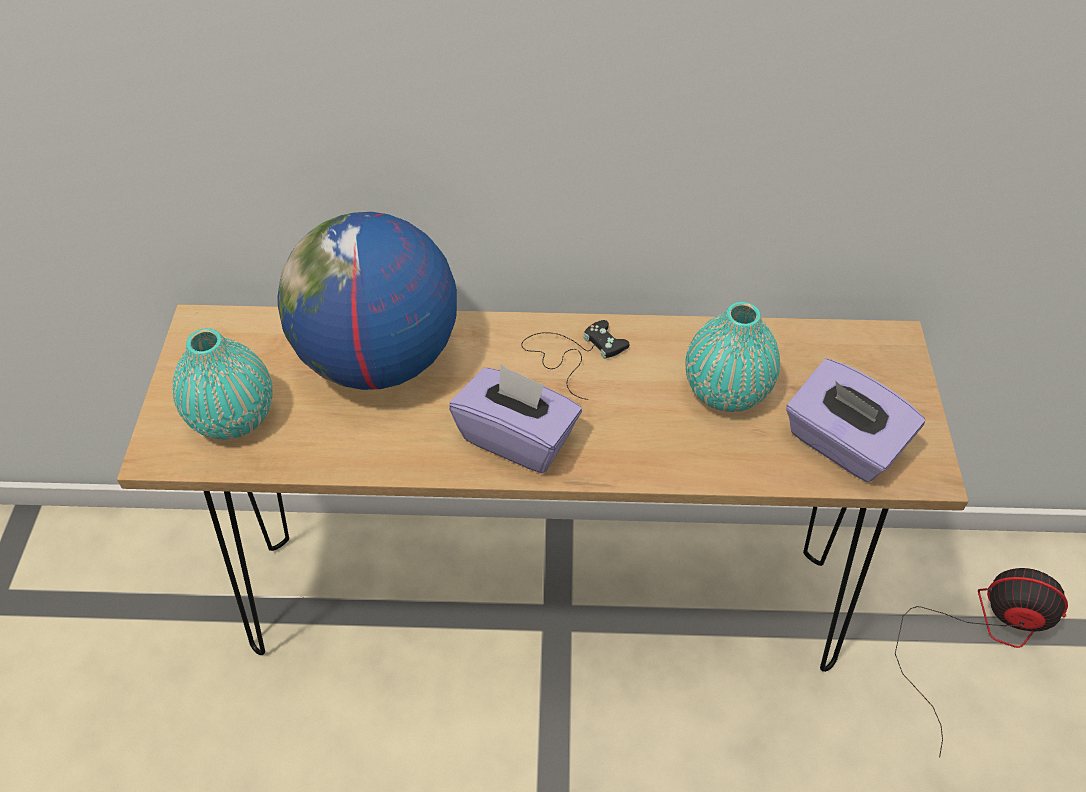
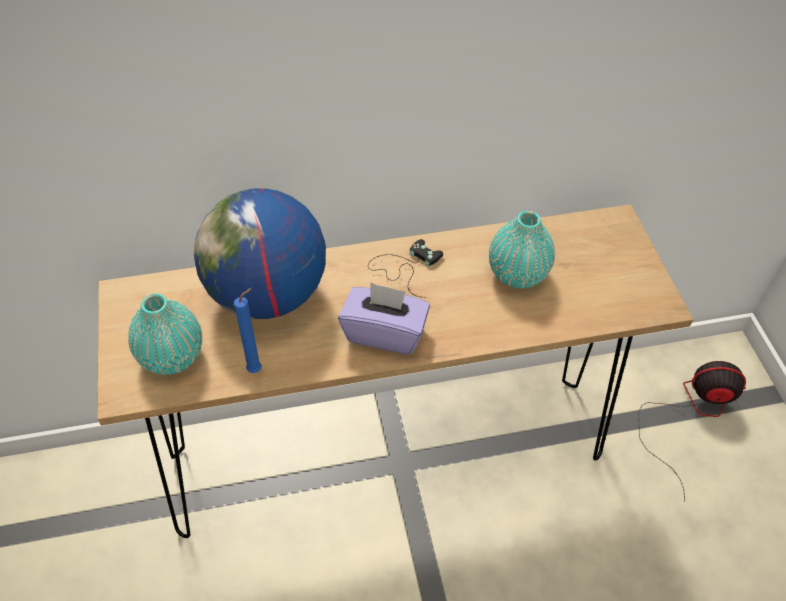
camera: 15 degrees left, 0 degrees up
(335, 454) = (257, 369): none -> blue candle
(842, 444) = (603, 296): purple tissue box -> none

